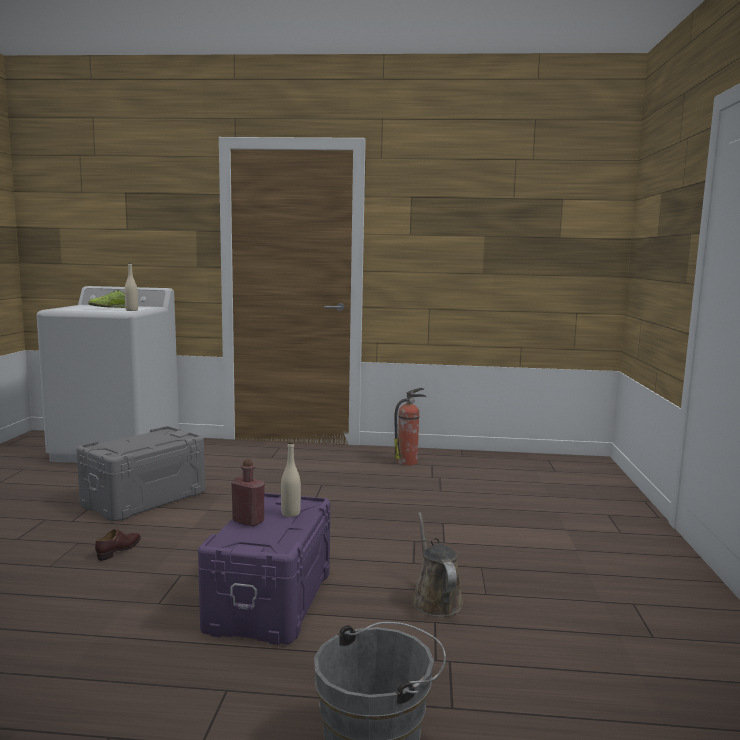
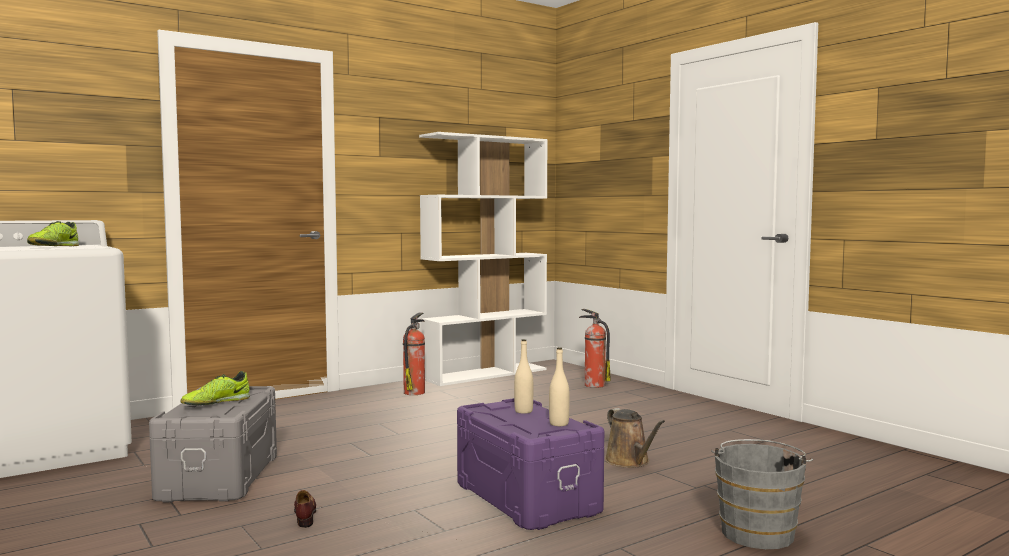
camera: 40 degrees left, 5 degrees down
(131, 310) = (98, 247): beige bottle -> beige bottle (559, 424)
(143, 442) = (216, 403): none -> shoe
(248, 521) = (507, 422): red bottle -> none
(435, 600) = (629, 462): brown watering can -> brown watering can turned 150 degrees counterclockwise
(506, 458) = (485, 374): none -> white bookcase
(589, 497) = (593, 385): none -> fire extinguisher

